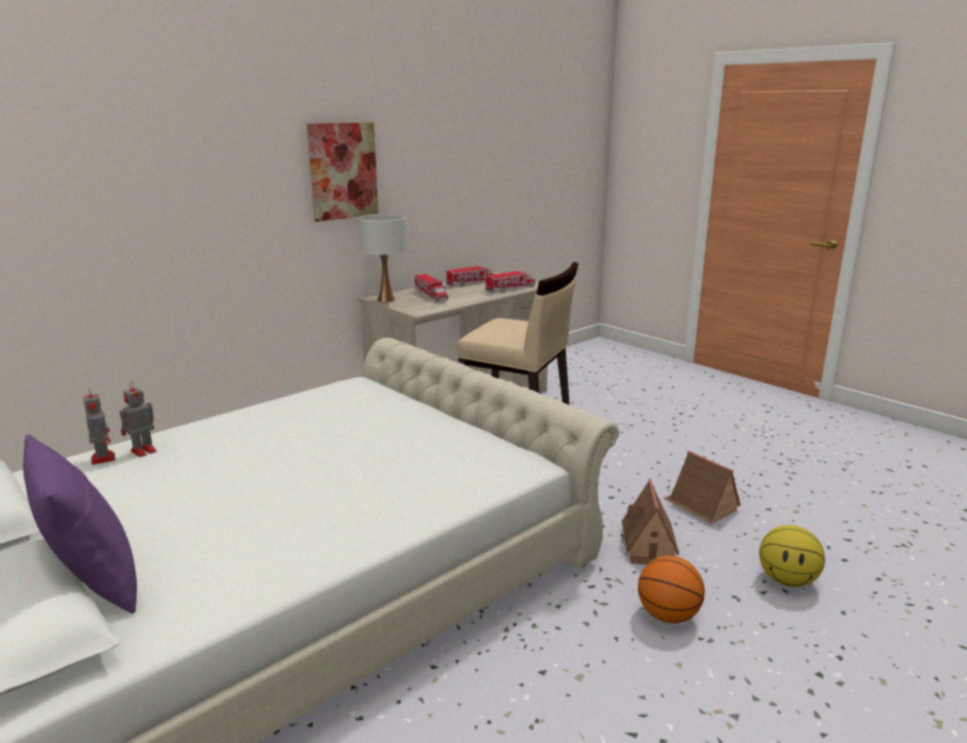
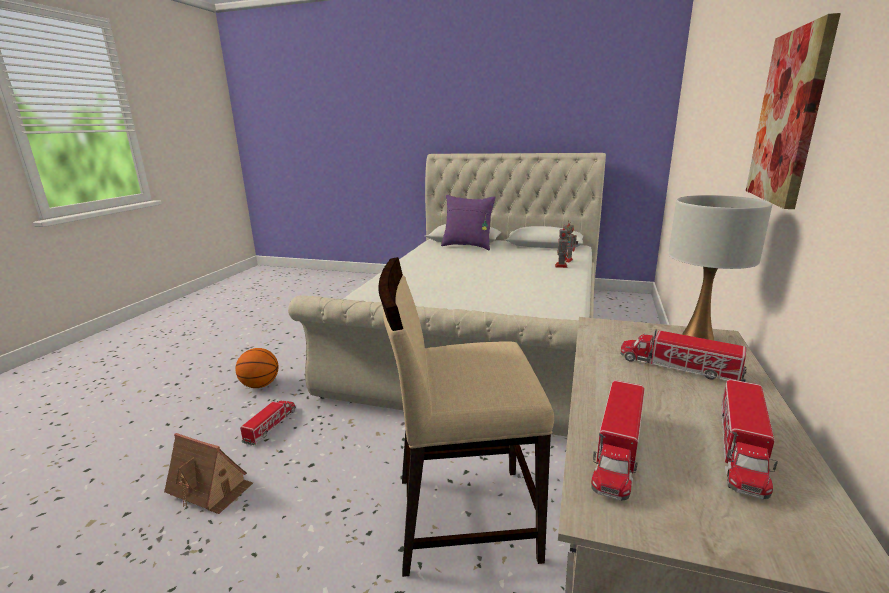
camera: 150 degrees right, 0 degrees up
(649, 545) = (271, 426): toy house -> toy truck
(787, 581) = (160, 432): basketball -> none

